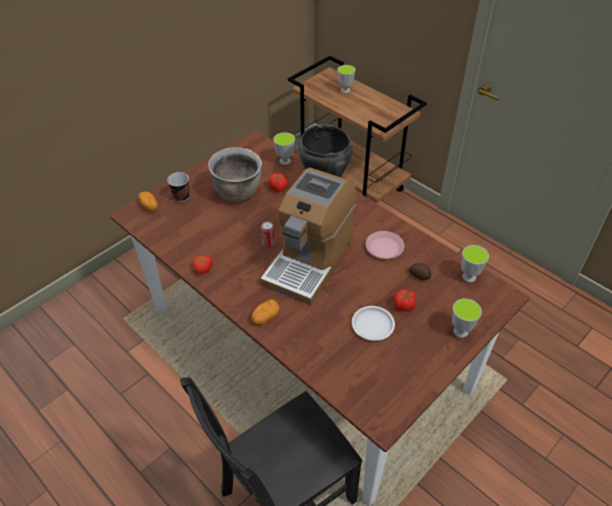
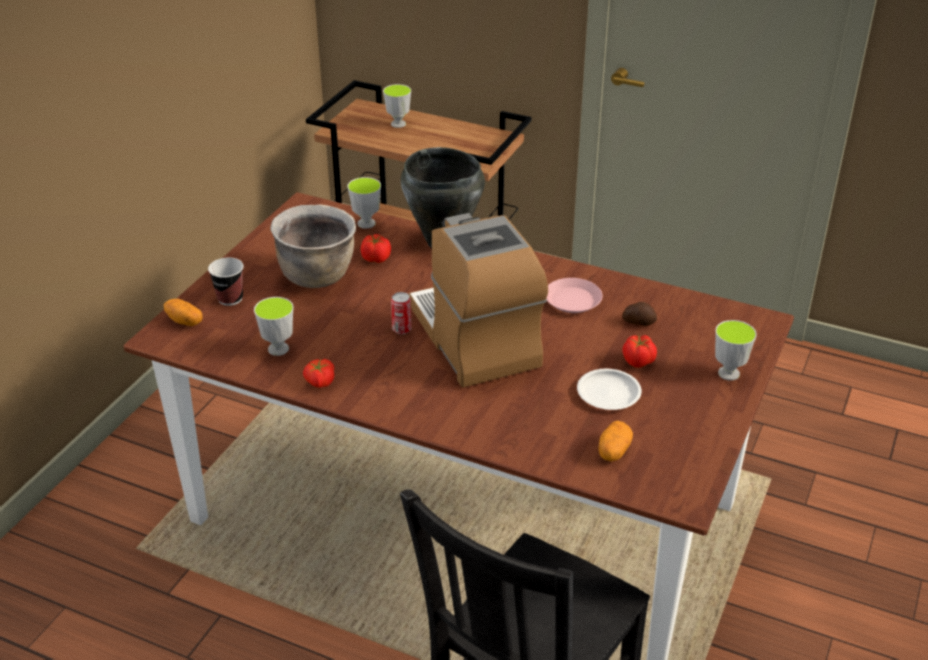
camera: 20 degrees left, 10 degrees down
(265, 317) = (451, 419): potato -> potato (613, 451)
(309, 261) = (475, 338): coffee machine -> coffee machine turned 150 degrees clockwise
(469, 277) = (705, 309): cup -> cup (278, 349)

